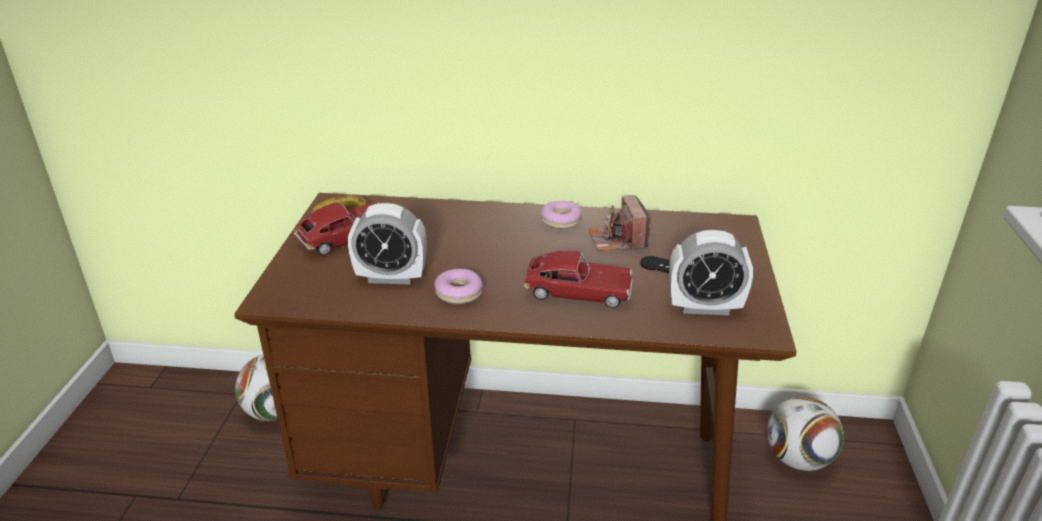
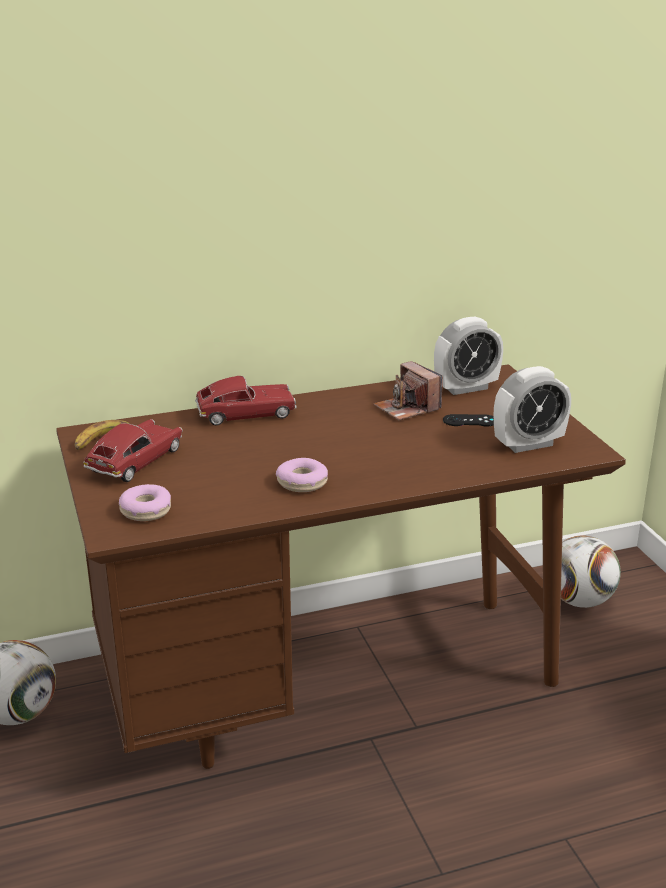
camera: 25 degrees left, 5 degrees down
(391, 277) = (221, 485): alarm clock -> alarm clock (466, 388)
(561, 220) = (339, 403): donut -> donut (146, 510)
(578, 291) = (411, 457): toy car -> toy car (246, 414)

